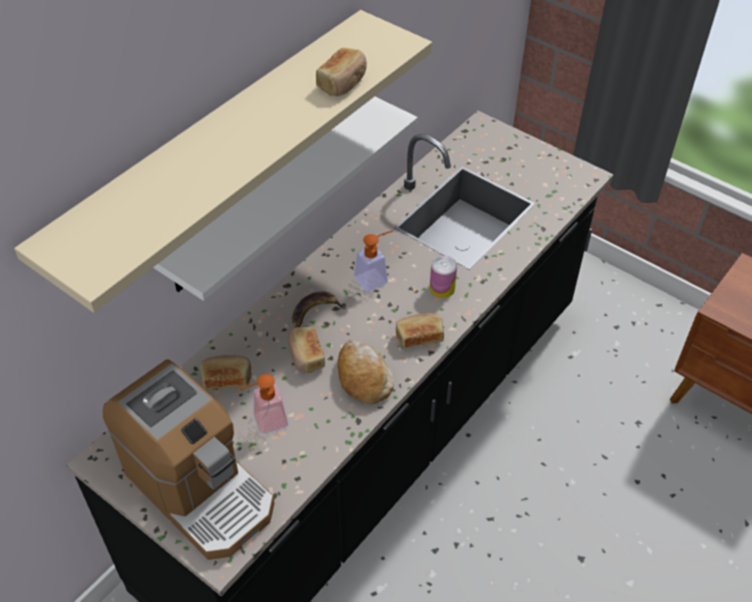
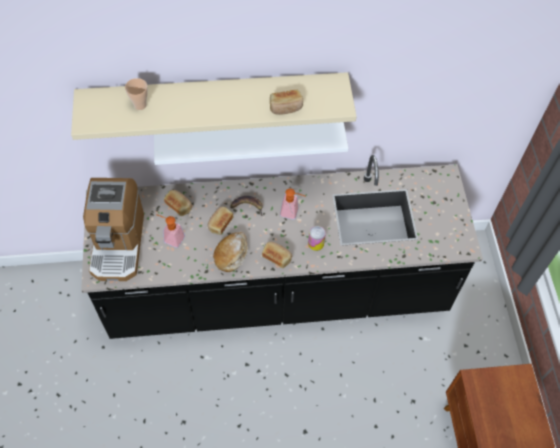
camera: 45 degrees right, 10 degrees up
(148, 200) = (140, 105): none -> cup

